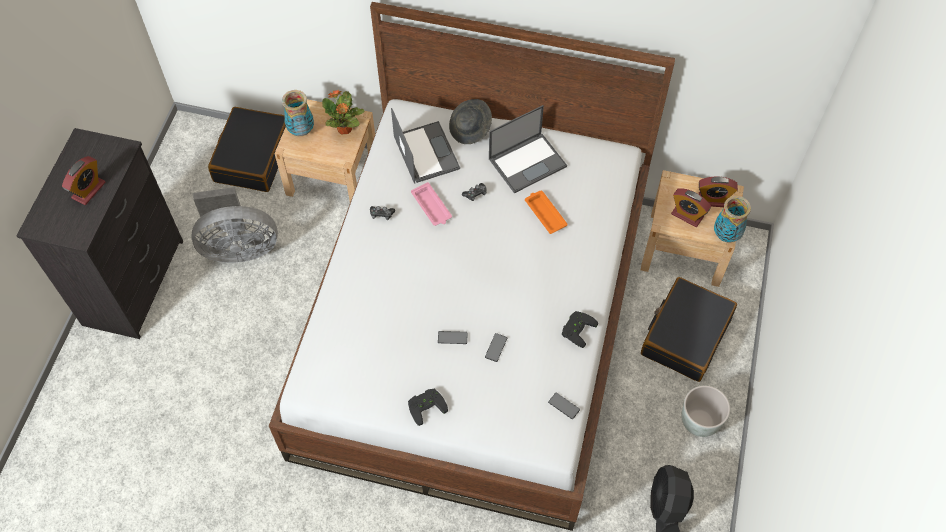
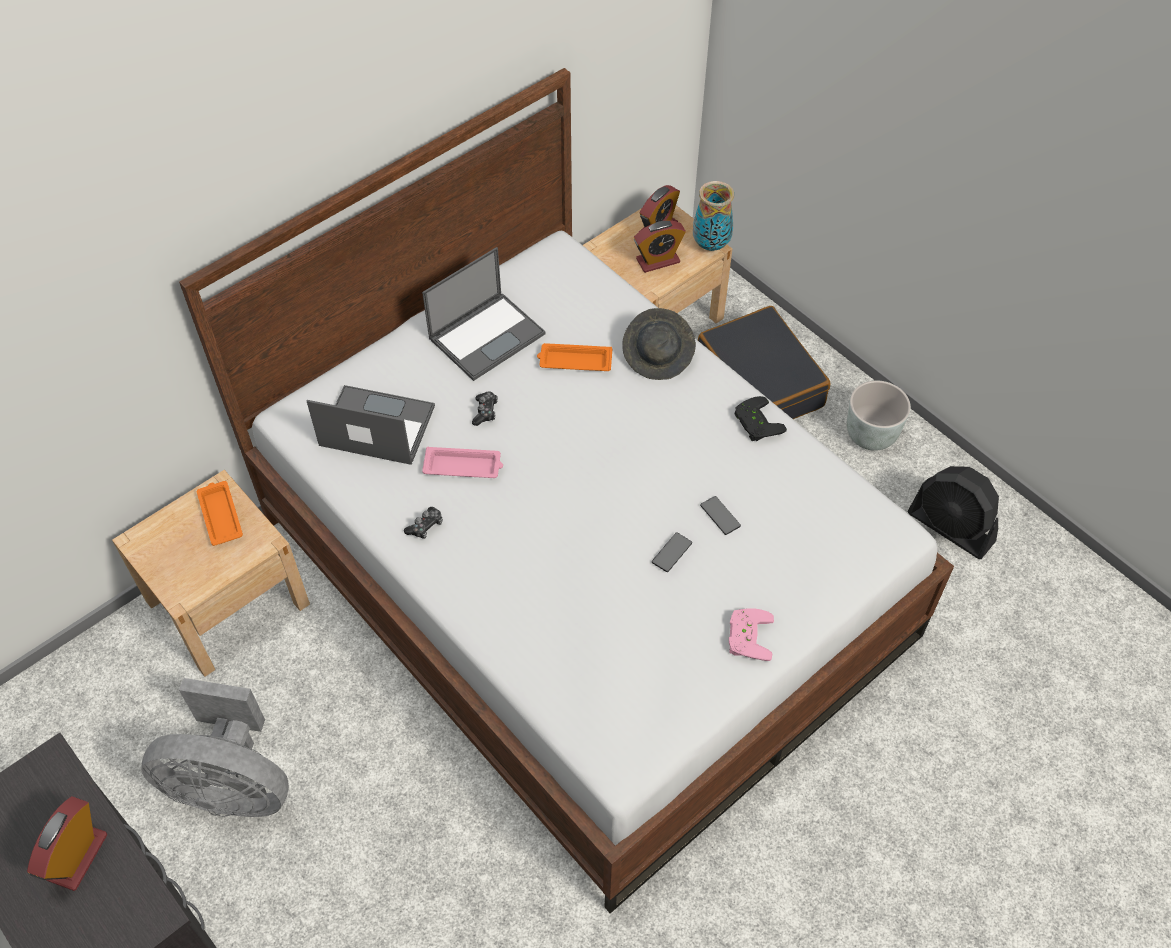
camera: 55 degrees left, 5 degrees down
(89, 190) = (77, 857): alarm clock -> alarm clock turned 135 degrees counterclockwise
(238, 247) = (232, 785): grey fan -> grey fan turned 75 degrees clockwise
(252, 157) = (103, 683): black suitcase -> none
(301, 131) = (171, 566): vase -> none
(344, 129) = (220, 515): potted plant -> orange tray
(426, 405) = (746, 636): black game controller -> pink game controller
(470, 129) = (385, 362): grey hat -> grey hat (658, 356)
(528, 162) = (487, 335): laptop -> laptop turned 45 degrees clockwise
(564, 406) = (848, 494): phone -> none

